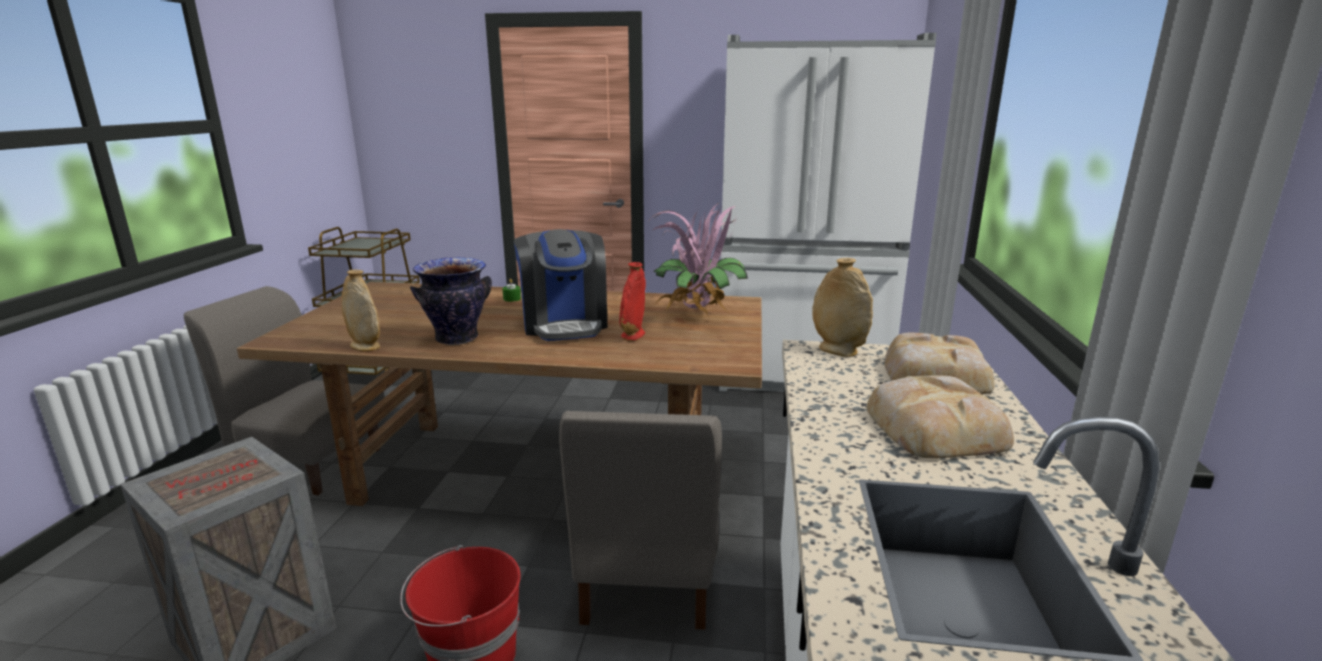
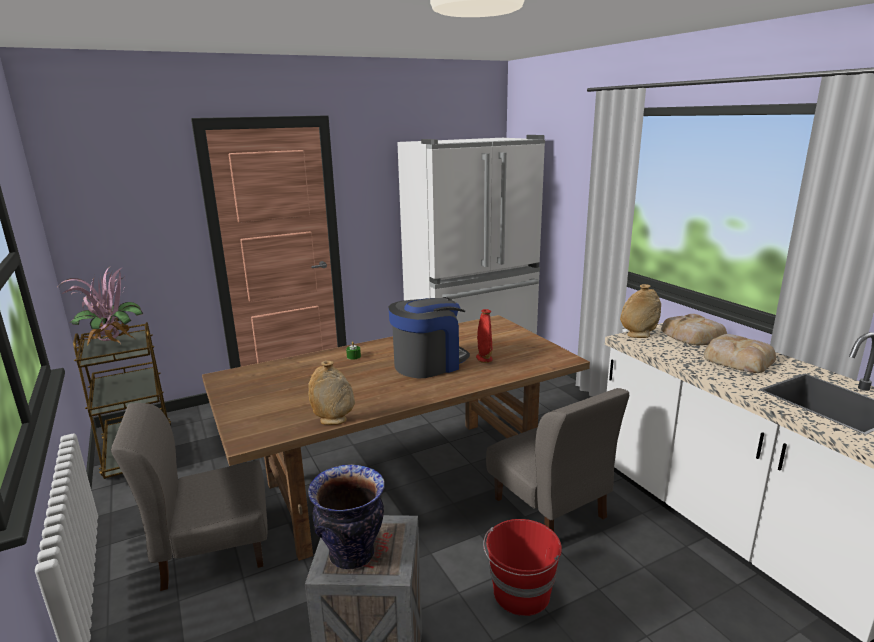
camera: 35 degrees left, 0 degrees up
(457, 339) = (384, 394): vase -> vase (353, 555)
(564, 324) = (429, 363): coffee machine -> coffee machine turned 75 degrees counterclockwise
(697, 318) = (494, 337): potted plant -> potted plant (112, 347)

